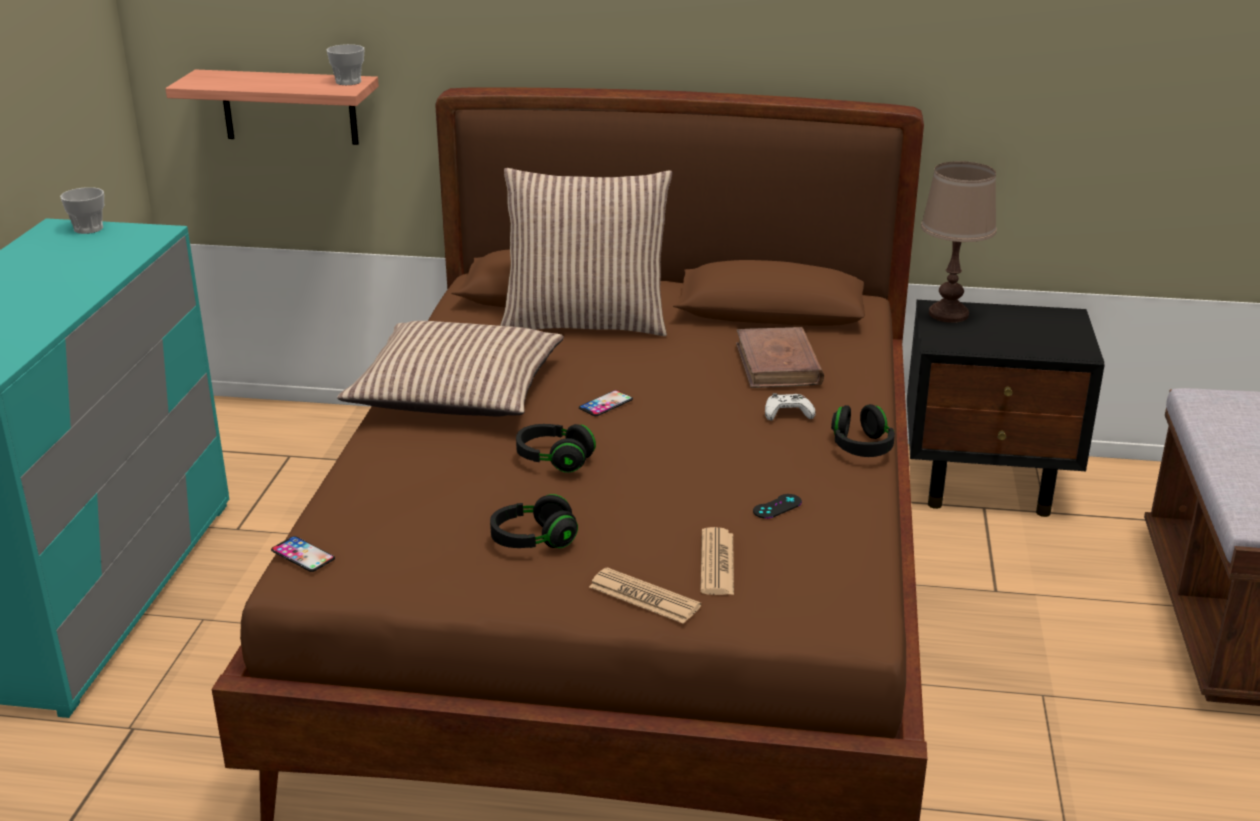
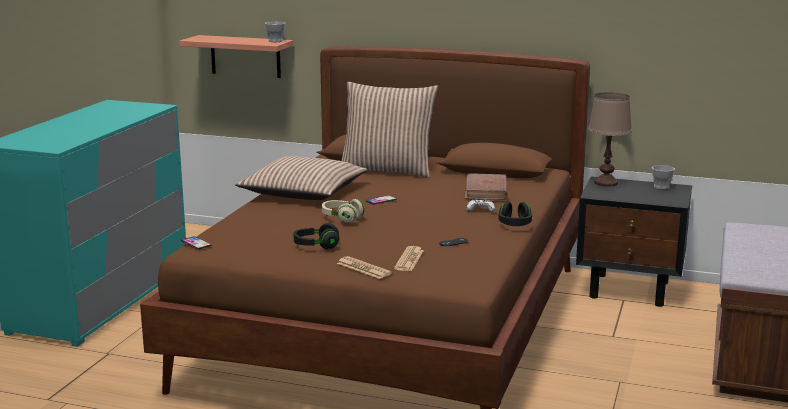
camera: 10 degrees right, 10 degrees down
(88, 229) = (126, 104): cup -> cup (661, 187)
(554, 460) = (342, 218): black headphones -> beige headphones

